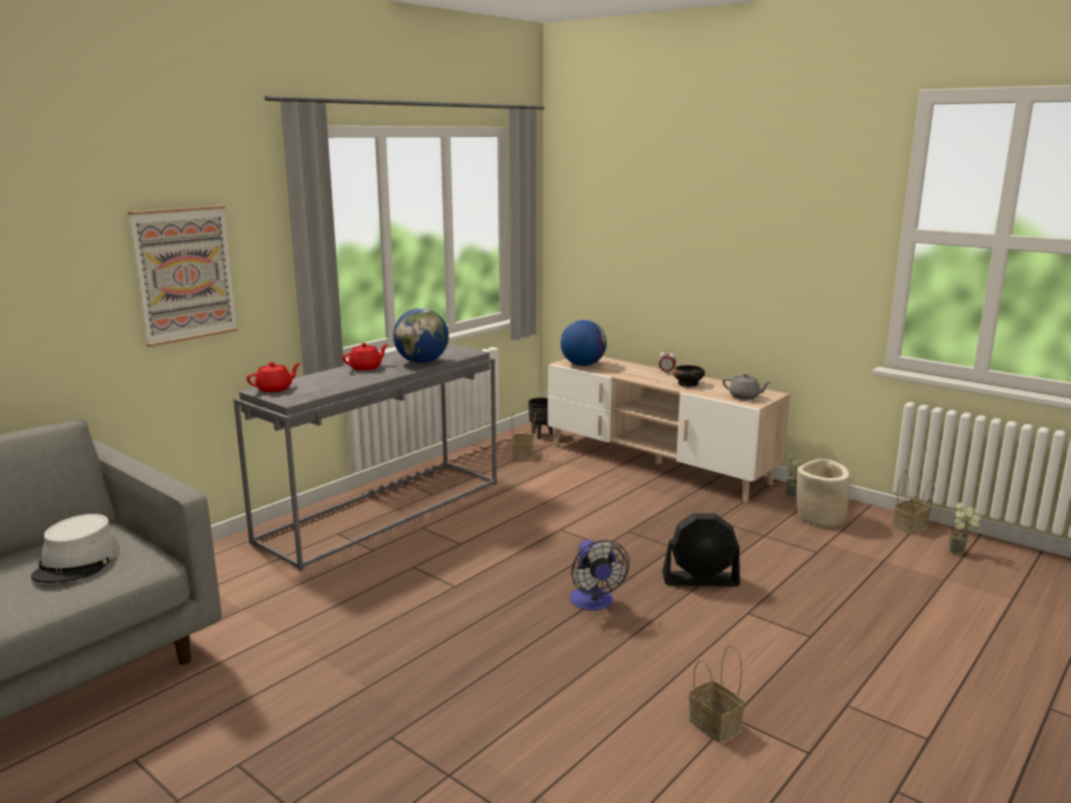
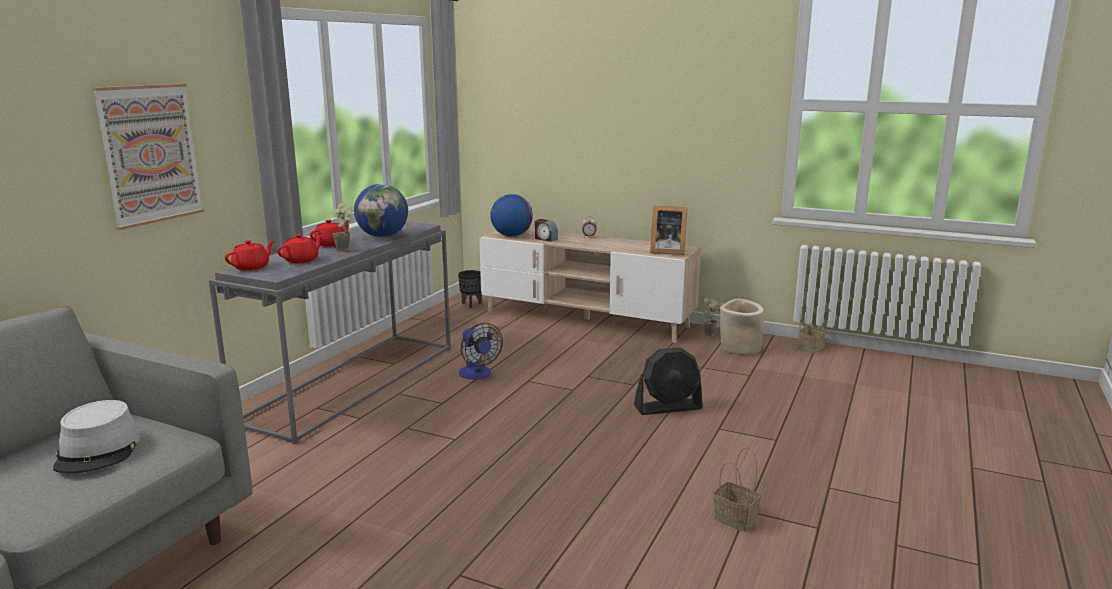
camera: 15 degrees left, 0 degrees up
(326, 384) = (302, 260): none -> red teapot
(523, 455) = (463, 323): basket -> none
(594, 603) = (587, 437): fan -> fan (477, 375)
(617, 371) = (545, 239): none -> alarm clock
(687, 384) = (613, 245): bowl -> none
(744, 397) = (666, 251): grey teapot -> picture frame
(960, 553) = (857, 363): potted plant -> potted plant (346, 250)

